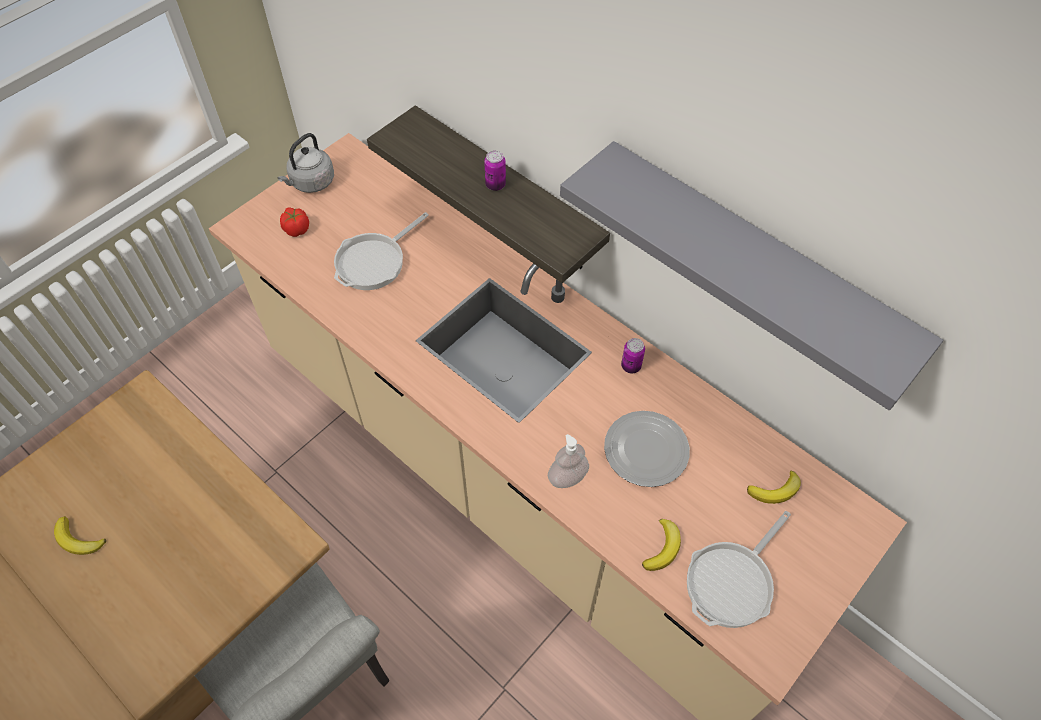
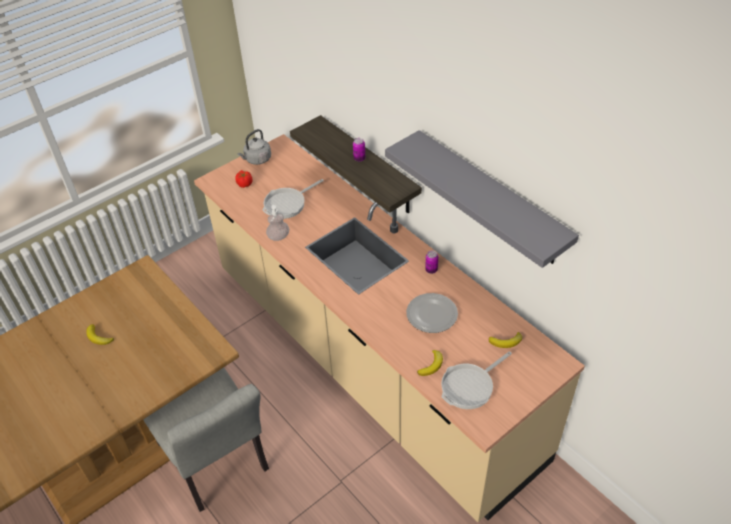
camera: 10 degrees right, 10 degrees down
(567, 477) = (382, 324): soap dispenser -> soap dispenser (278, 237)

